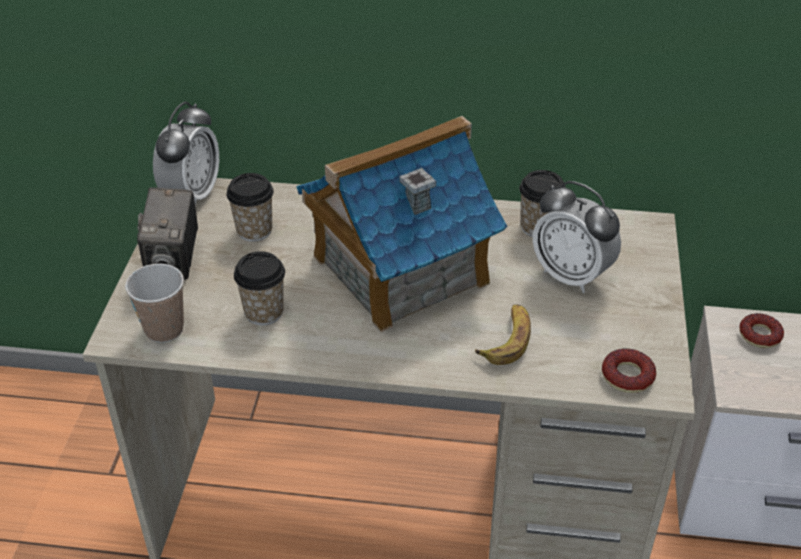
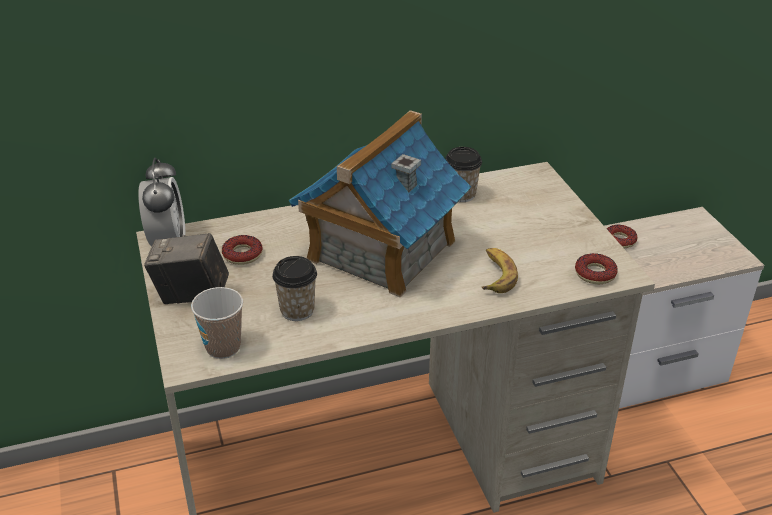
camera: 25 degrees left, 5 degrees down
(174, 262) = (191, 296): camera -> camera turned 120 degrees clockwise
(254, 231) = (242, 254): cup -> donut
(571, 275) = (508, 220): alarm clock -> none

